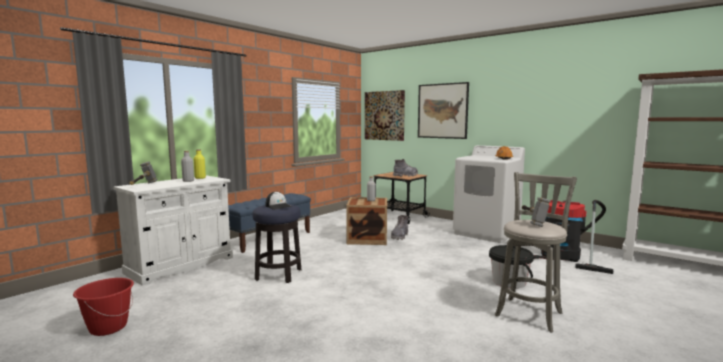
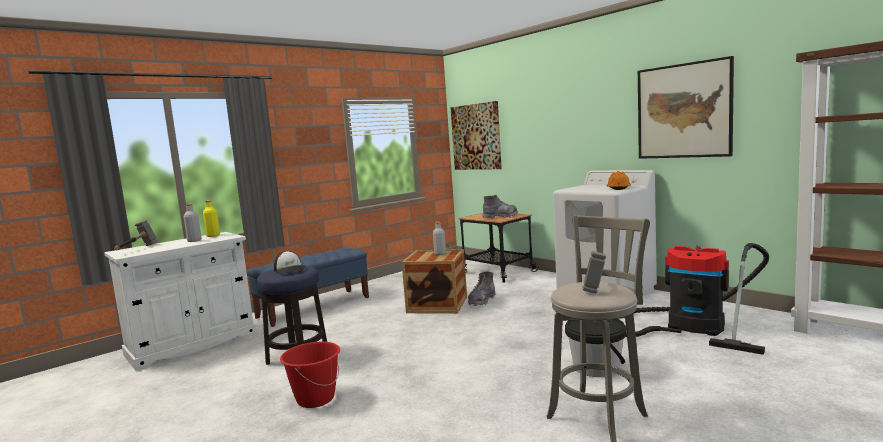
camera: 10 degrees right, 0 degrees up
(108, 327) = (70, 424): red bucket -> red bucket (315, 399)
(442, 111) = (546, 126): picture -> picture (683, 111)

